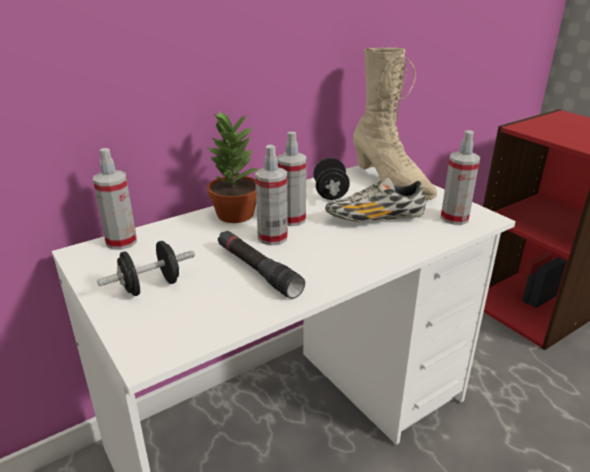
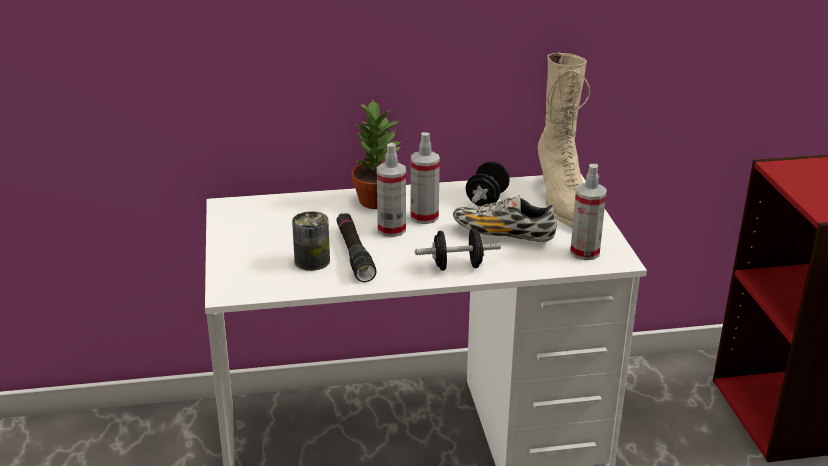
camera: 25 degrees right, 0 degrees up
(121, 242) = (264, 203): spray bottle -> none
(151, 286) = (263, 245): black dumbbell -> black dumbbell (457, 266)
(219, 290) = (312, 261): none -> can

